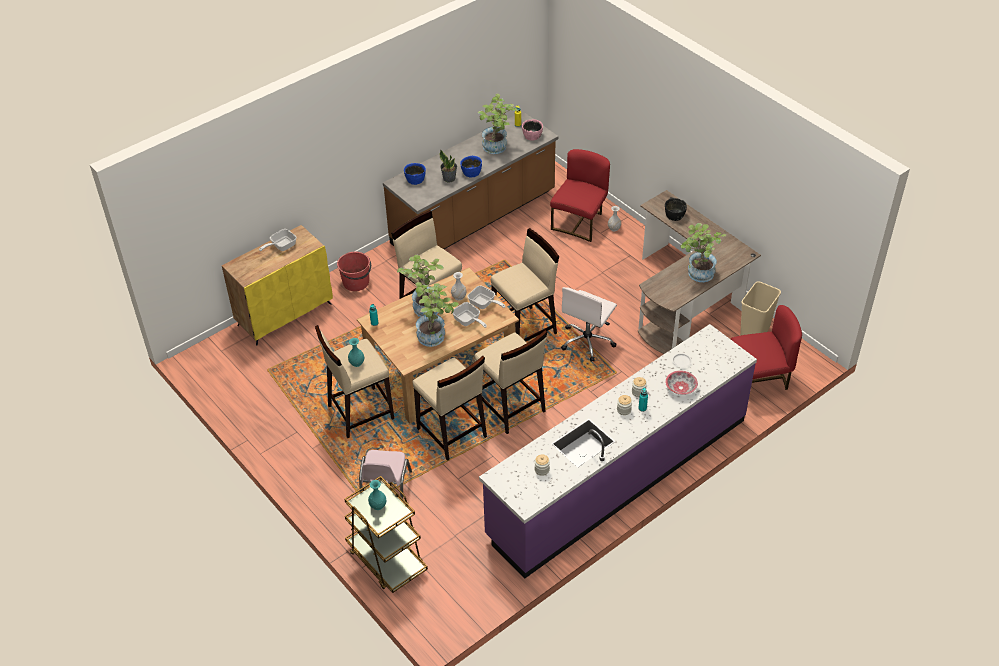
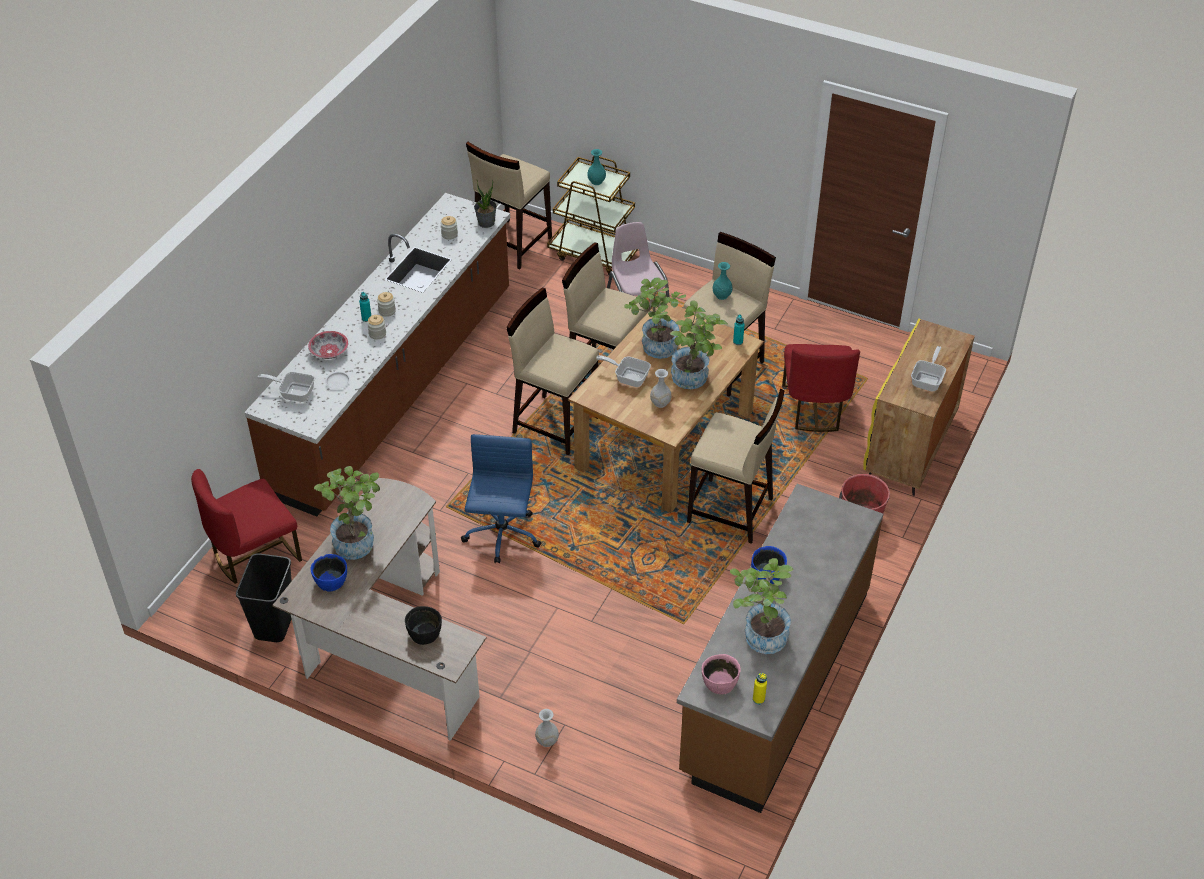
camera: 155 degrees right, 0 degrees up
(415, 179) = (840, 533): blue bowl -> blue bowl (331, 581)
(449, 178) = (792, 552): potted plant -> potted plant (486, 223)
(484, 304) = (622, 403): frying pan -> frying pan (293, 392)
(525, 330) = (592, 525): beige stool -> beige stool (512, 244)
(580, 222) = (607, 733): red chair -> red chair (814, 408)
(587, 341) = (502, 536): white office chair -> blue office chair
(618, 476) = (396, 390): purple counter -> brown counter
(755, 332) = (274, 624): beige trash can -> black trash can

